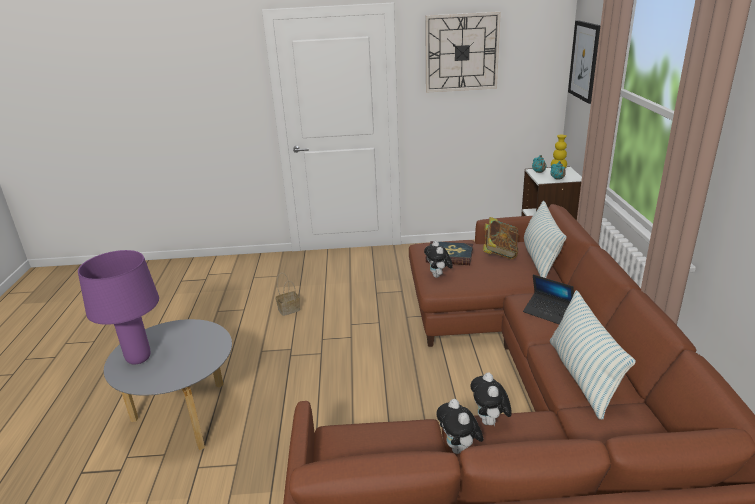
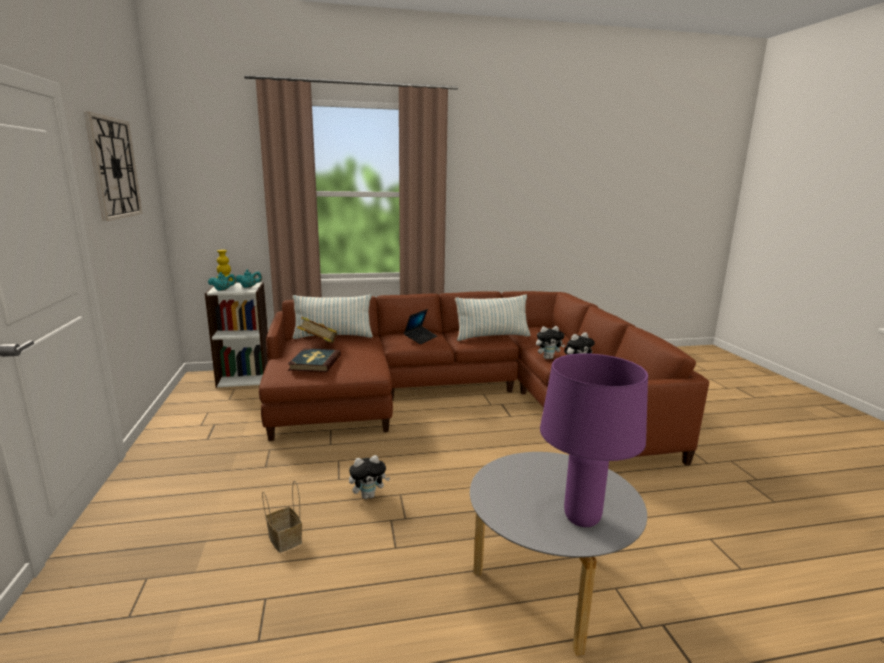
camera: 100 degrees left, 10 degrees down
(438, 276) = (353, 370): plush toy -> plush toy (368, 496)
(585, 61) = (206, 178): picture -> none

